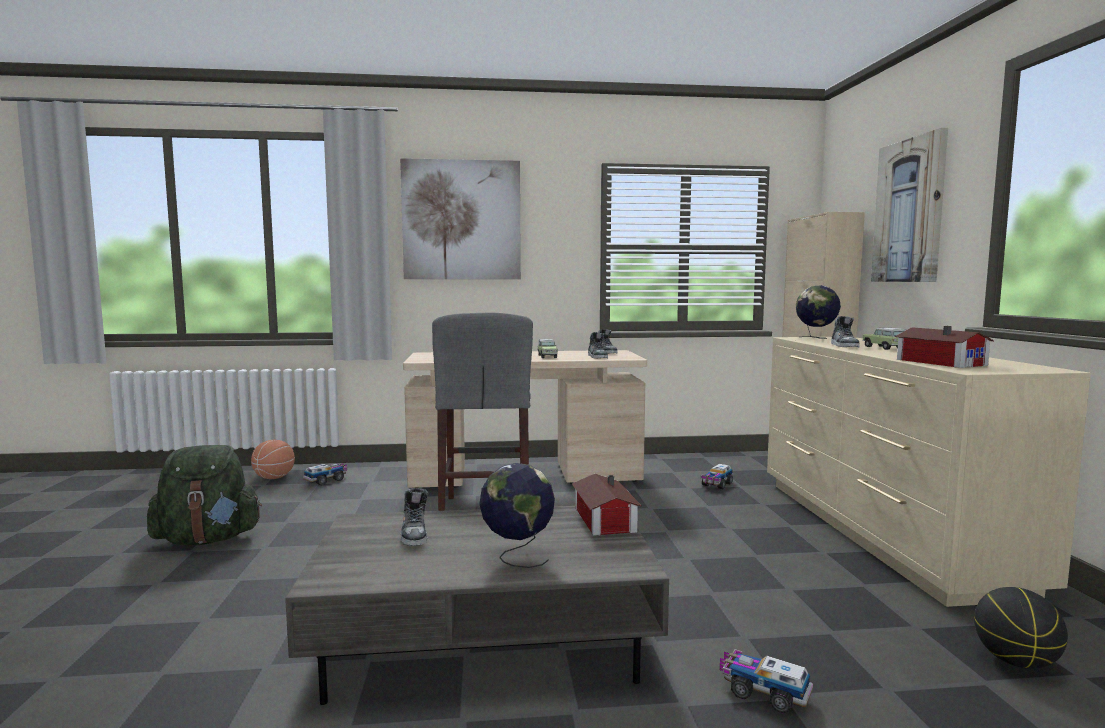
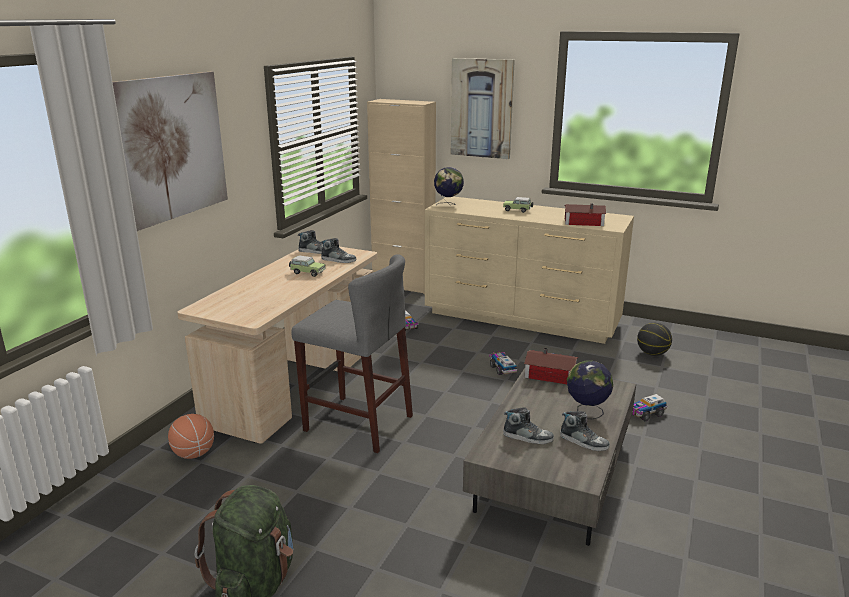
camera: 60 degrees left, 15 degrees up
(274, 478) = (93, 523): basketball -> basketball (193, 453)
(326, 480) = (158, 488): toy truck -> toy truck (502, 368)
(844, 346) = (496, 213): shoe -> shoe (583, 442)

